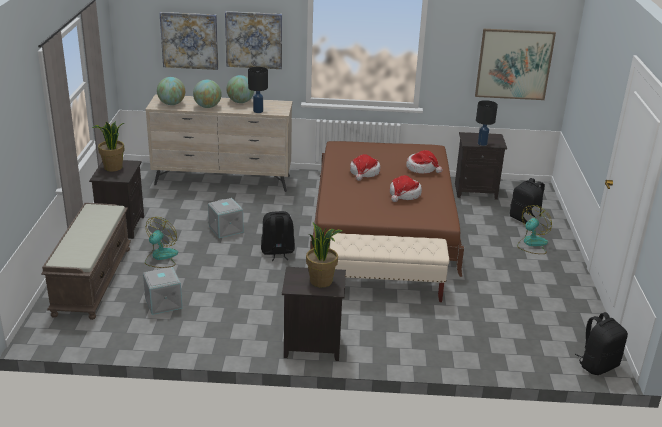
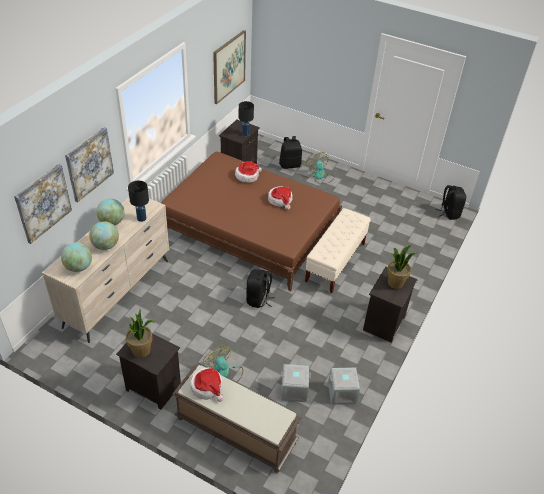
camera: 65 degrees left, 15 degrees up
(225, 229) = (204, 318): grey storage box -> grey storage box (341, 393)
(364, 173) = (234, 205): hat -> hat (207, 387)

